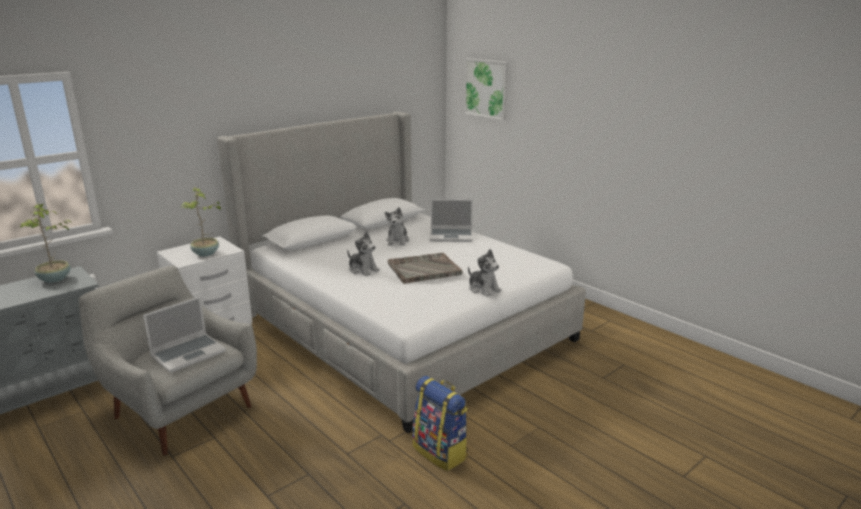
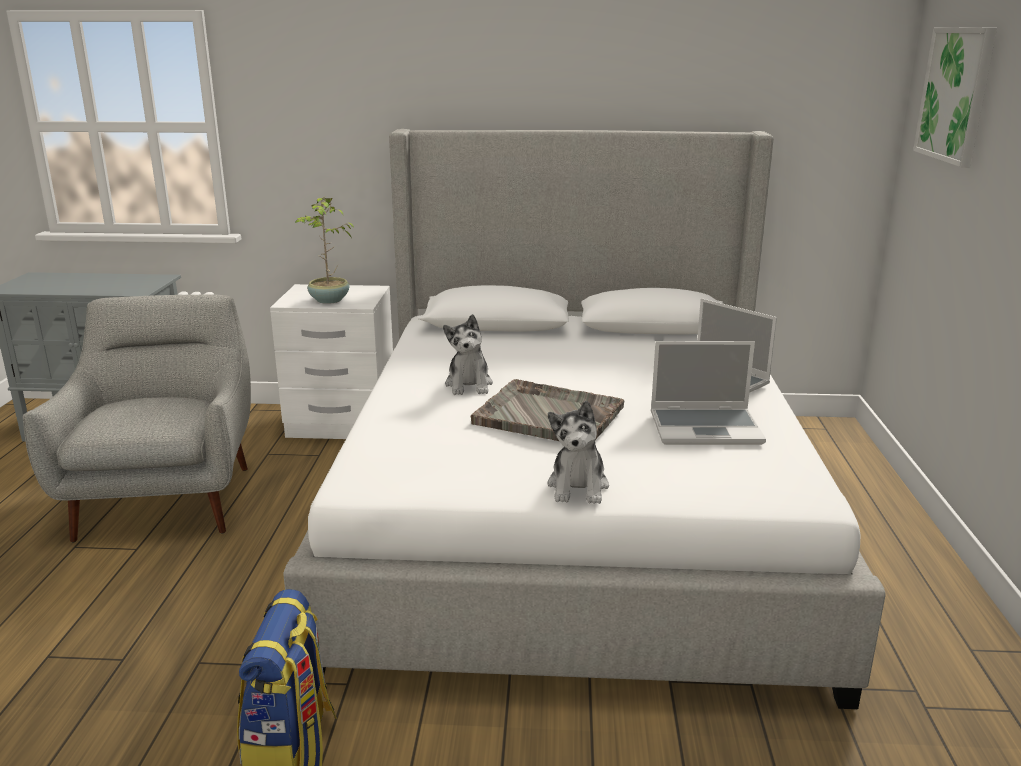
camera: 45 degrees right, 0 degrees up
(55, 279) = (131, 280): potted plant -> none
(189, 353) = (144, 416): laptop -> laptop (706, 428)
(397, 241) = (611, 362): plush toy -> none

